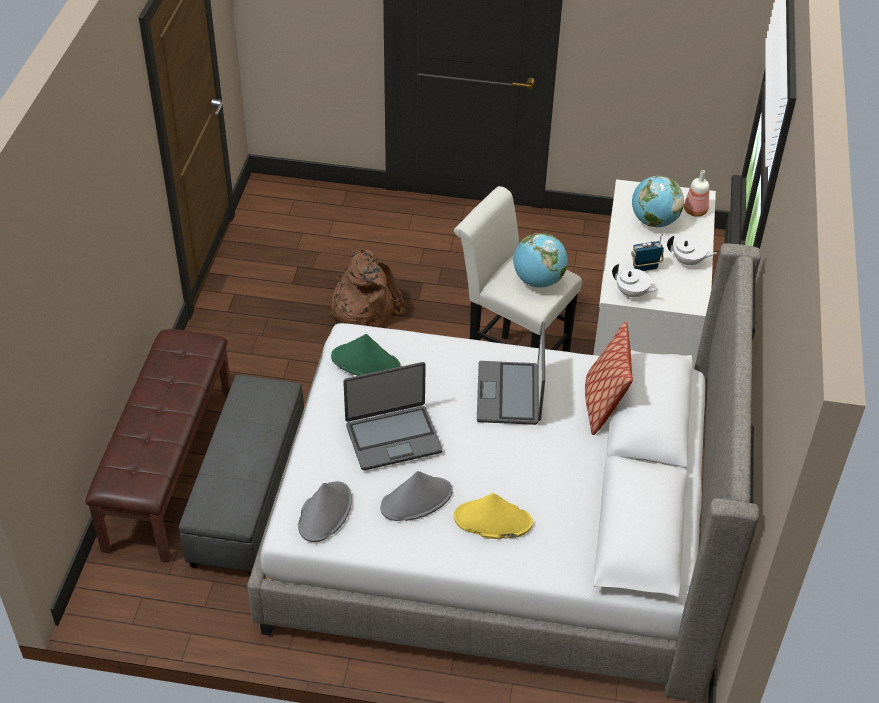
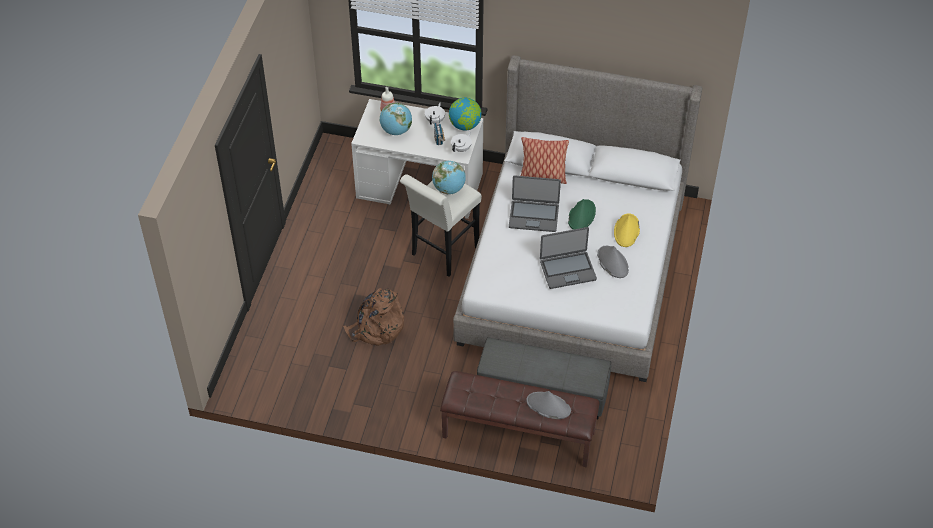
camera: 85 degrees left, 5 degrees up
(325, 512) = (622, 303): grey hat -> grey hat (548, 406)
(366, 362) = (506, 280): green hat -> green hat (581, 215)
(393, 437) = (567, 270): laptop -> laptop turned 90 degrees clockwise
(686, 295) = (465, 125): none -> globe

